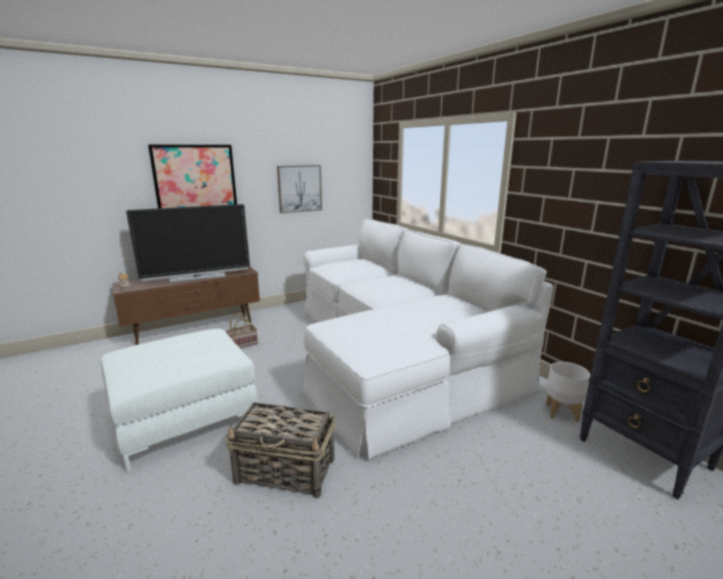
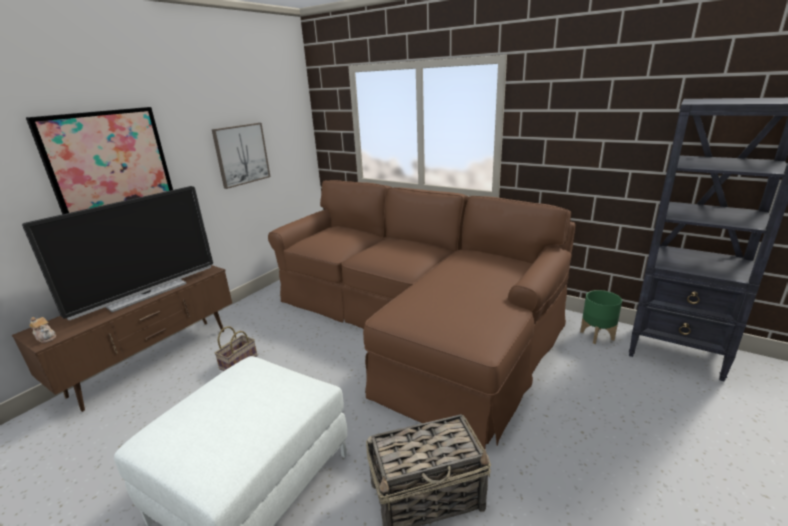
camera: 25 degrees left, 5 degrees up
(393, 353) = (414, 322): white sofa -> brown sofa
(562, 412) = (597, 335): white planter -> green planter

